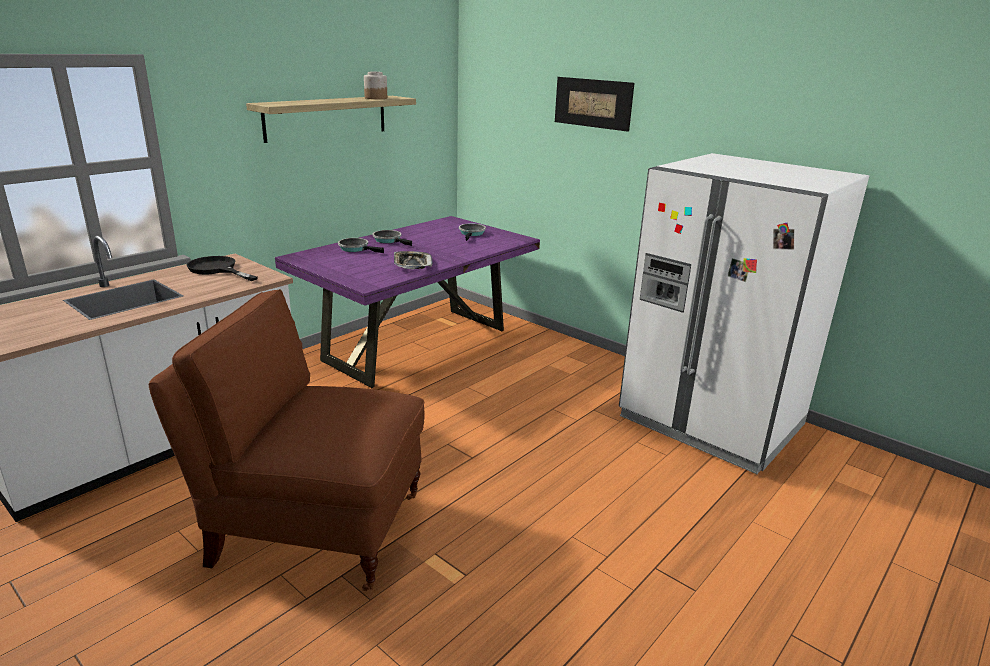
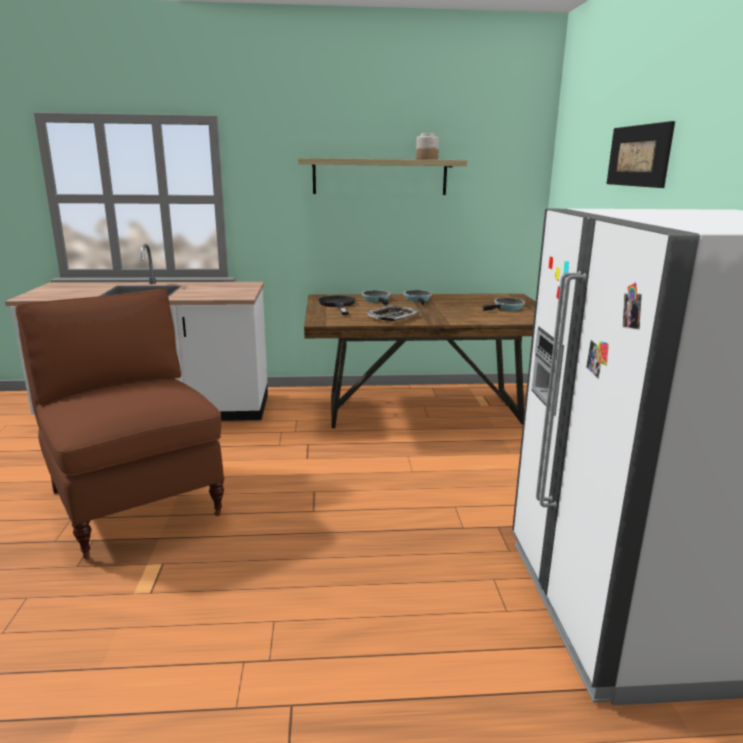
camera: 45 degrees right, 5 degrees down
(217, 269) = (227, 287): black frying pan -> black frying pan (337, 305)
(417, 345) = (424, 410): purple dining table -> brown dining table

